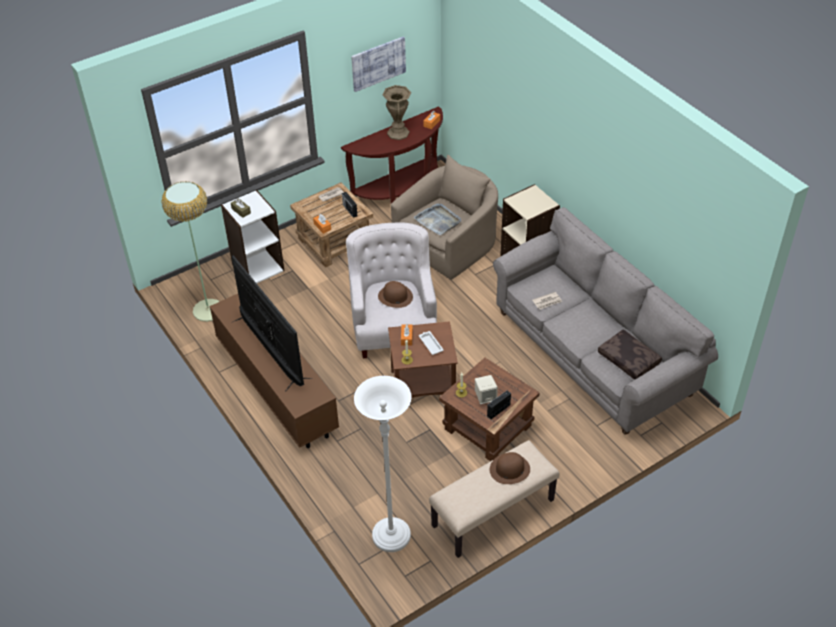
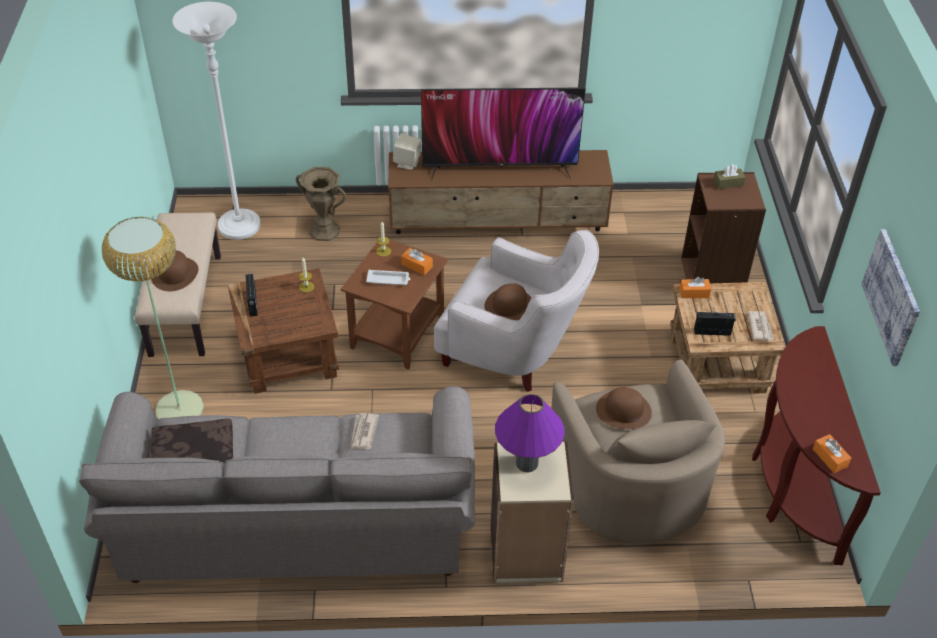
camera: 120 degrees right, 0 degrees up
(208, 310) = (662, 214): floor lamp -> floor lamp (179, 408)
(258, 267) = (713, 277): white bookcase -> brown bookcase
(398, 133) = (824, 403): brown vase -> brown vase (325, 230)
(438, 220) = (623, 410): grey tray -> brown hat
(485, 397) = (280, 302): beige speaker -> beige speaker (407, 163)
(529, 205) = (527, 463): none -> purple table lamp

